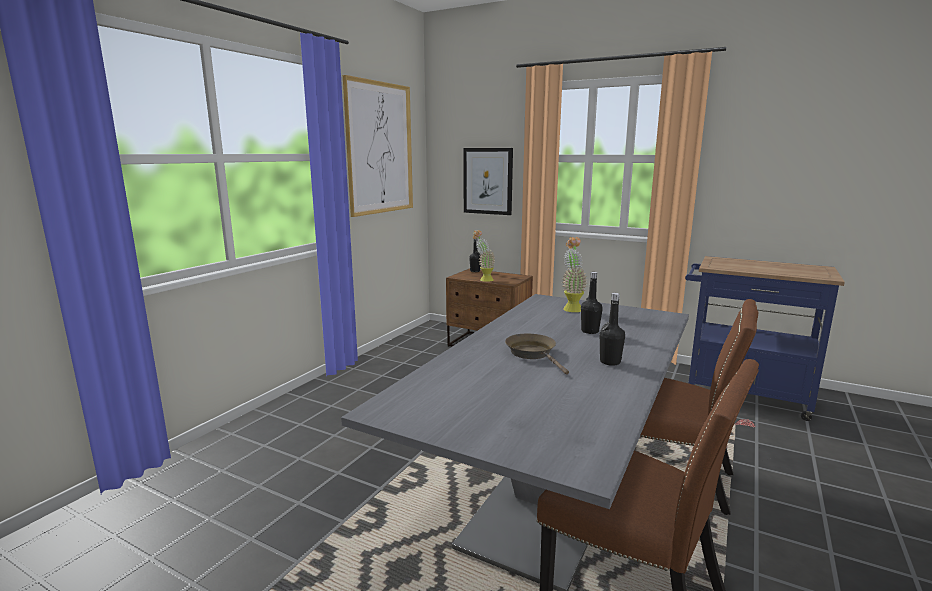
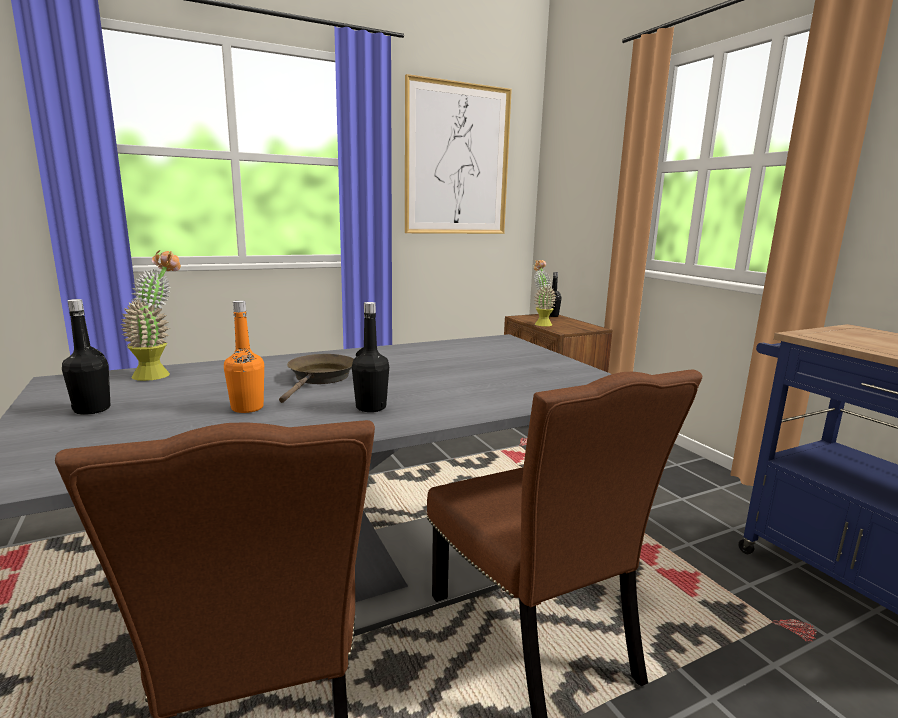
camera: 35 degrees right, 0 degrees up
(488, 181) = (589, 203): picture -> none
(557, 384) = (247, 408): none -> orange bottle
(571, 308) = (506, 353): potted plant -> potted plant (160, 373)
(590, 331) = (451, 376): black bottle -> black bottle (92, 409)

